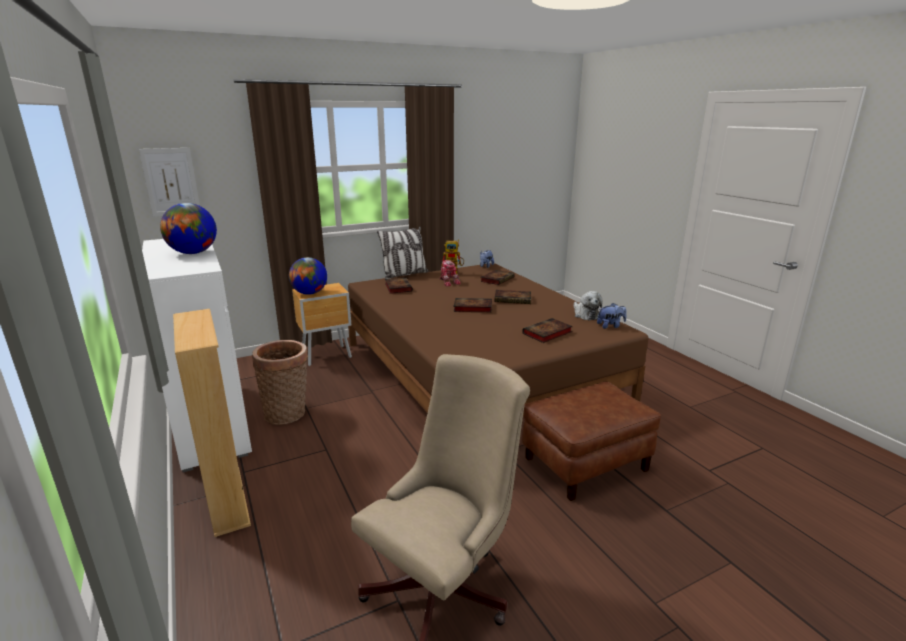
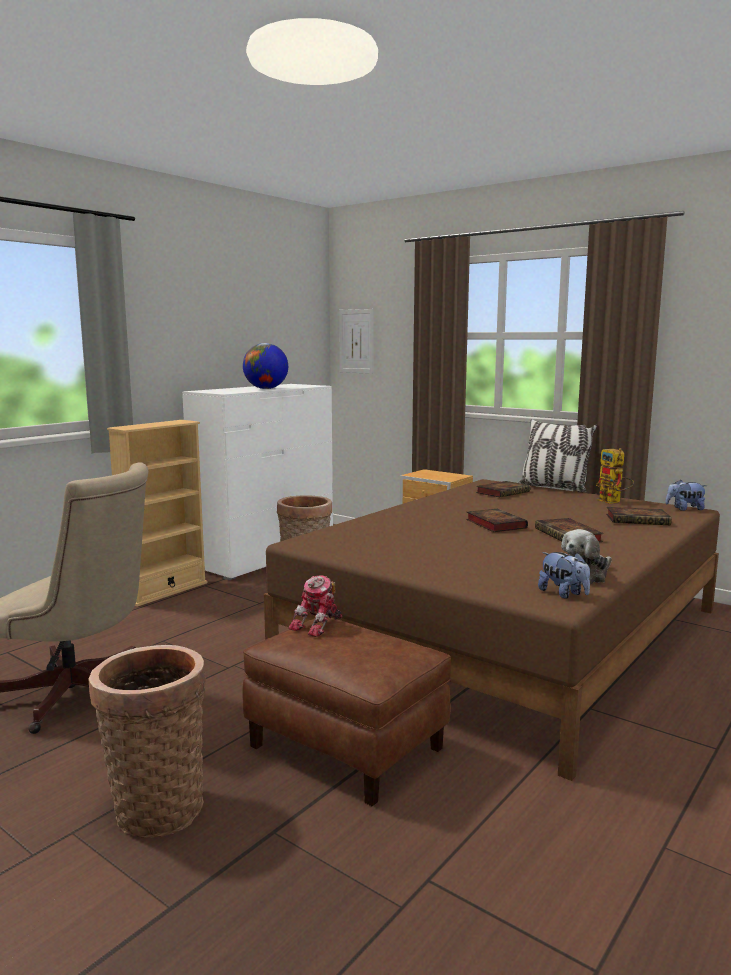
camera: 65 degrees right, 10 degrees down
(310, 293) = (422, 474): globe -> none
(448, 282) = (571, 504): toy robot -> toy robot (319, 625)
(546, 333) = (464, 563): book -> none
(632, 556) = (156, 806): none -> basket

